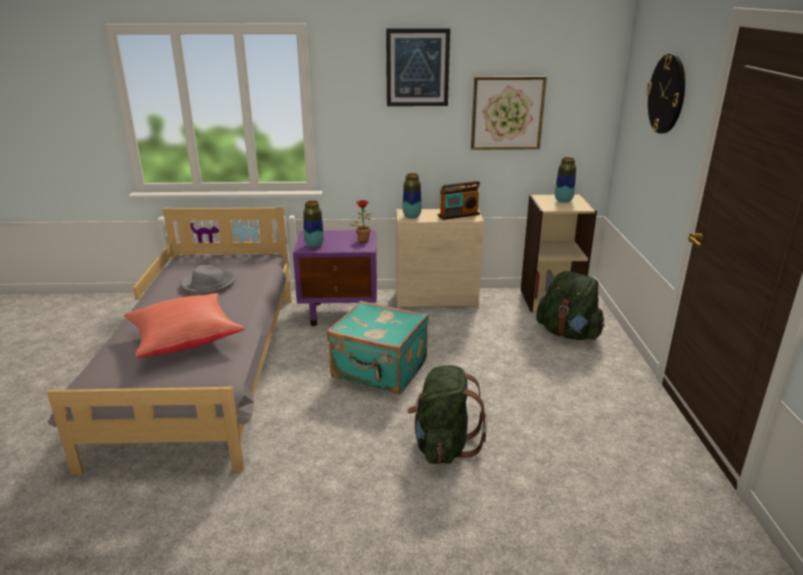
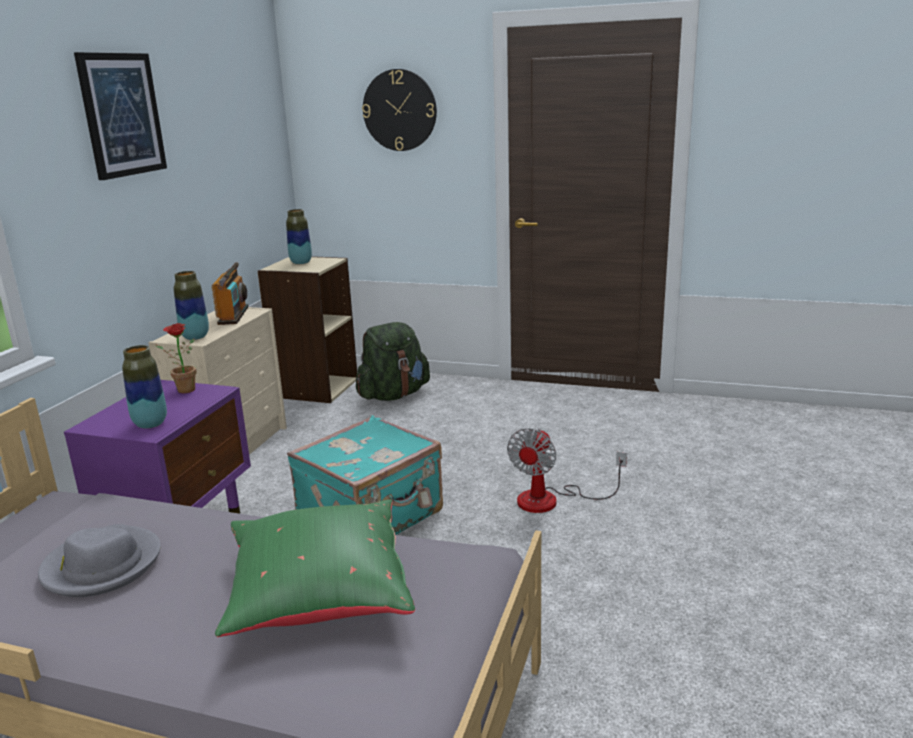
camera: 70 degrees left, 5 degrees down
(184, 340) = (318, 595): red pillow -> green pillow
(443, 445) = (551, 500): green backpack -> fan
(507, 113) = (216, 169): picture -> none

